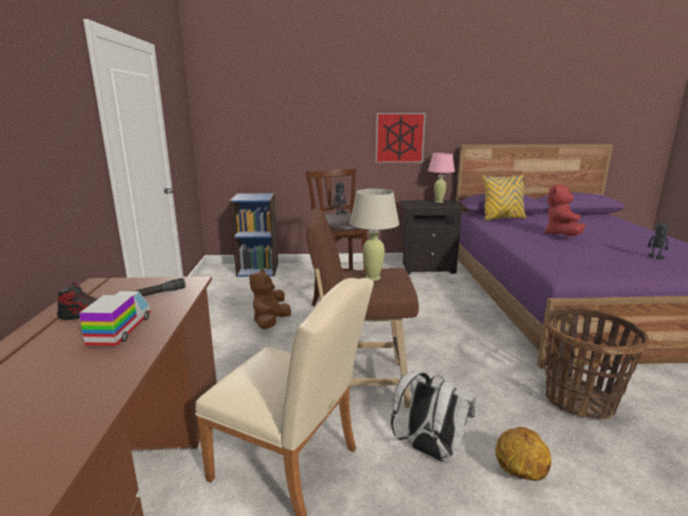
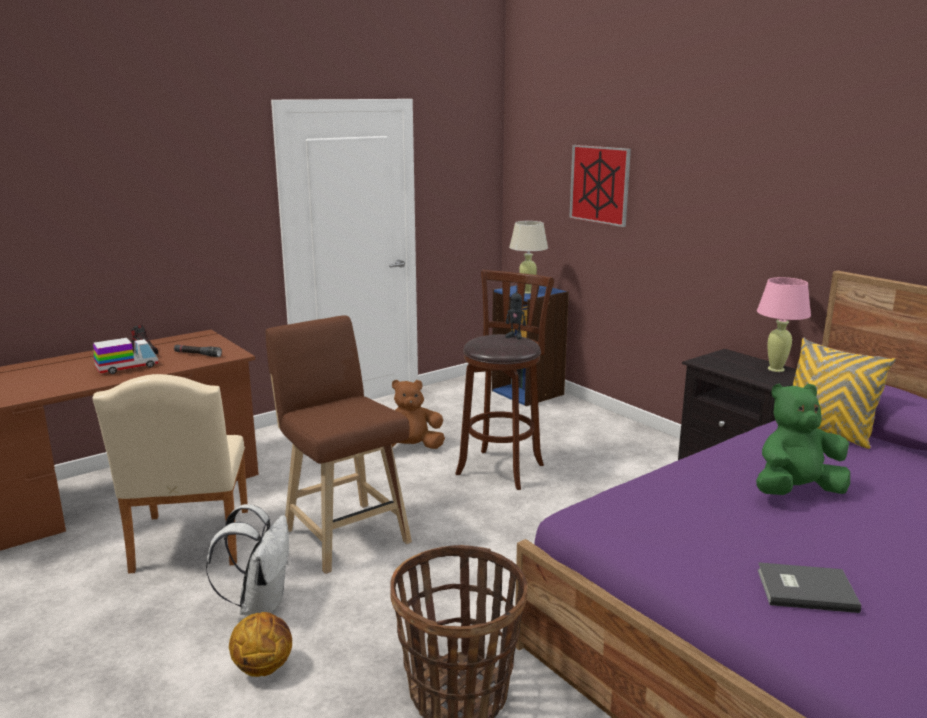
camera: 55 degrees right, 0 degrees up
(372, 277) = (341, 409): beige table lamp -> beige table lamp (527, 292)
(399, 138) = (738, 239): picture -> picture (599, 184)
(561, 235) = (796, 491): red plush toy -> green plush toy
(655, 257) = (804, 589): toy robot -> grey book

